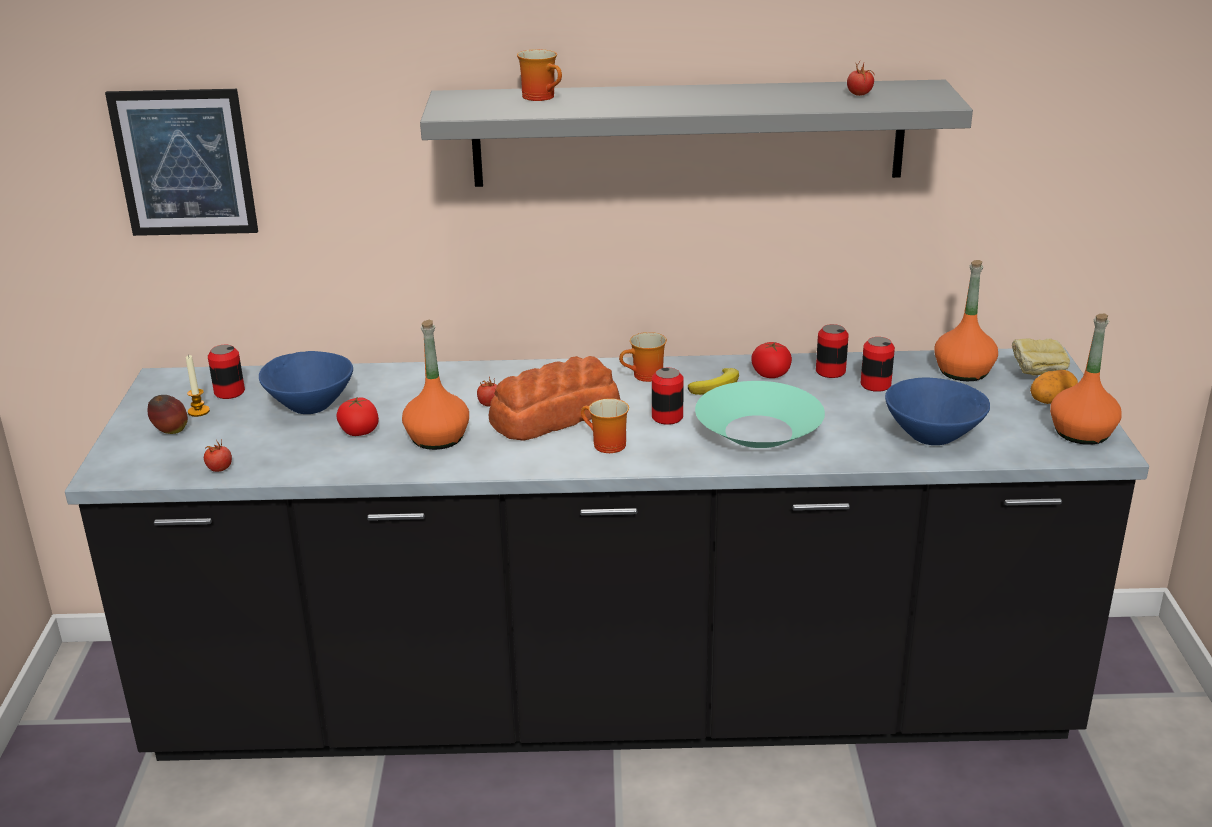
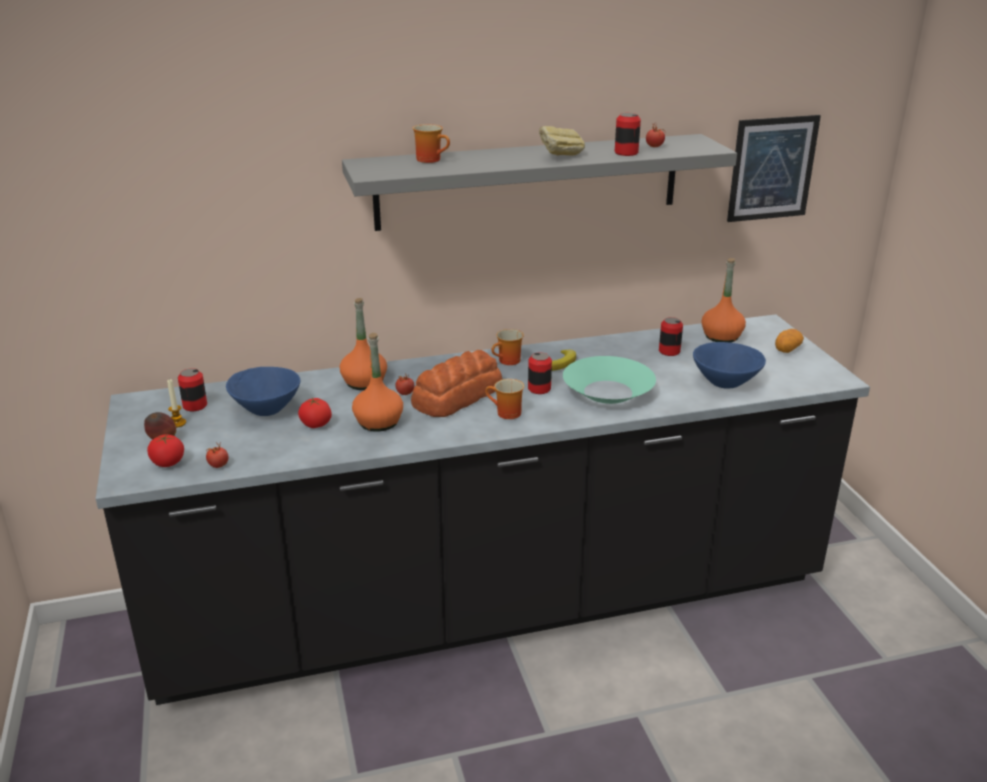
camera: 15 degrees left, 0 degrees up
(184, 163) = (144, 227): picture -> picture (772, 168)
(770, 374) = (595, 351): tomato -> tomato (168, 462)
(830, 371) = (634, 345): can -> can (626, 153)
(1036, 374) = (769, 334): bread -> bread (560, 157)
(1081, 433) = (818, 369): orange bottle -> orange bottle (364, 382)

